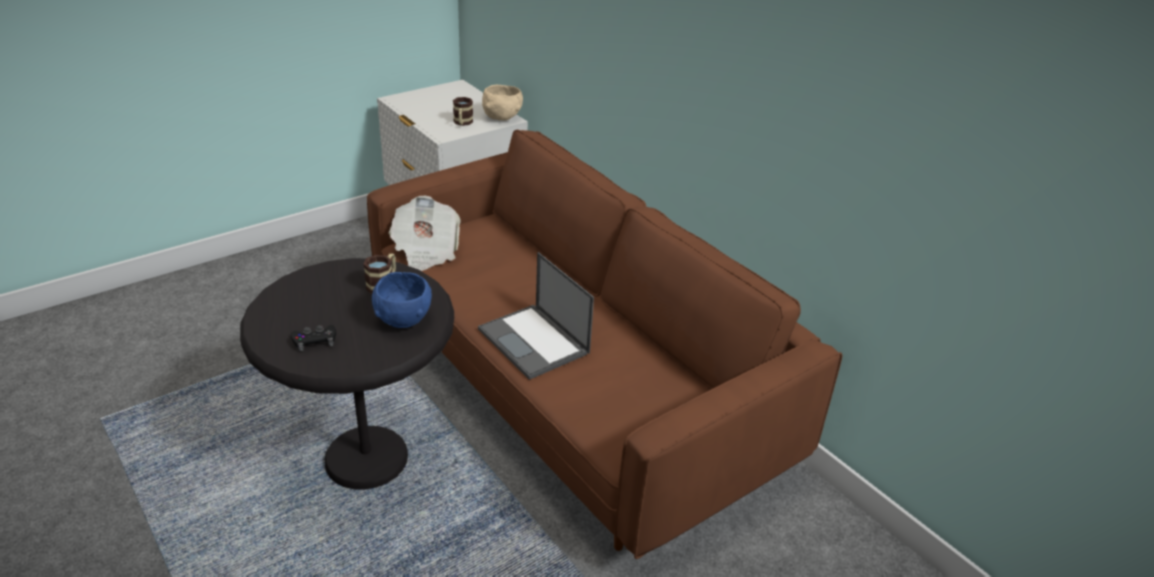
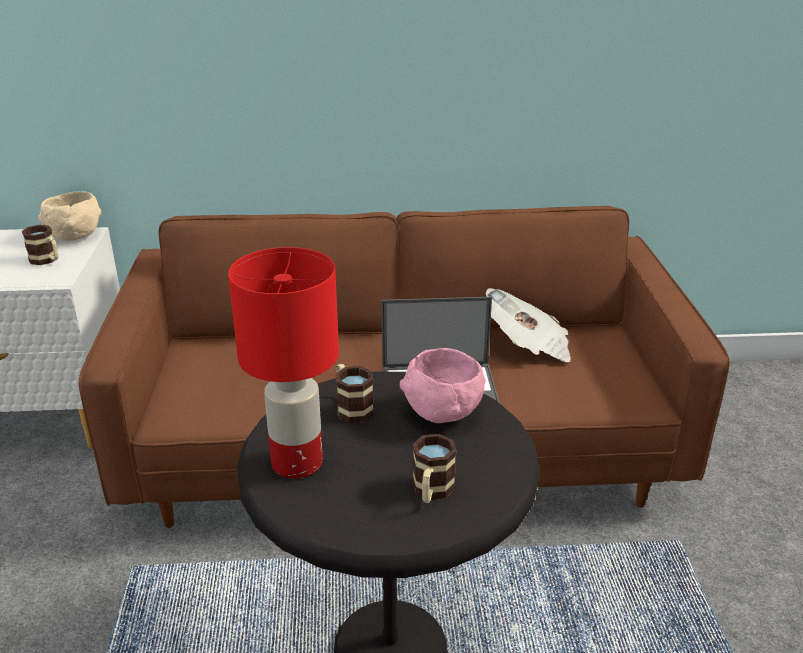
camera: 55 degrees left, 5 degrees down
(311, 285) = (296, 464): none -> red table lamp
(315, 341) = (431, 491): black game controller -> mug
(402, 321) = (443, 414): blue bowl -> pink bowl
(426, 251) = (190, 406): newspaper -> newspaper (529, 345)

